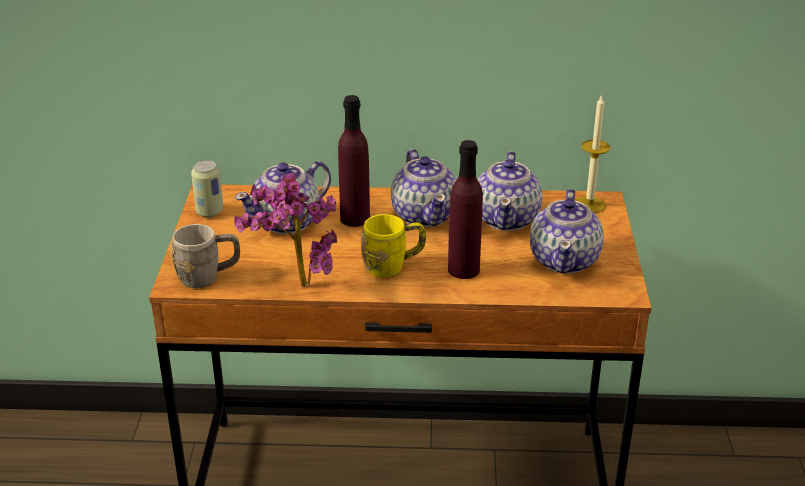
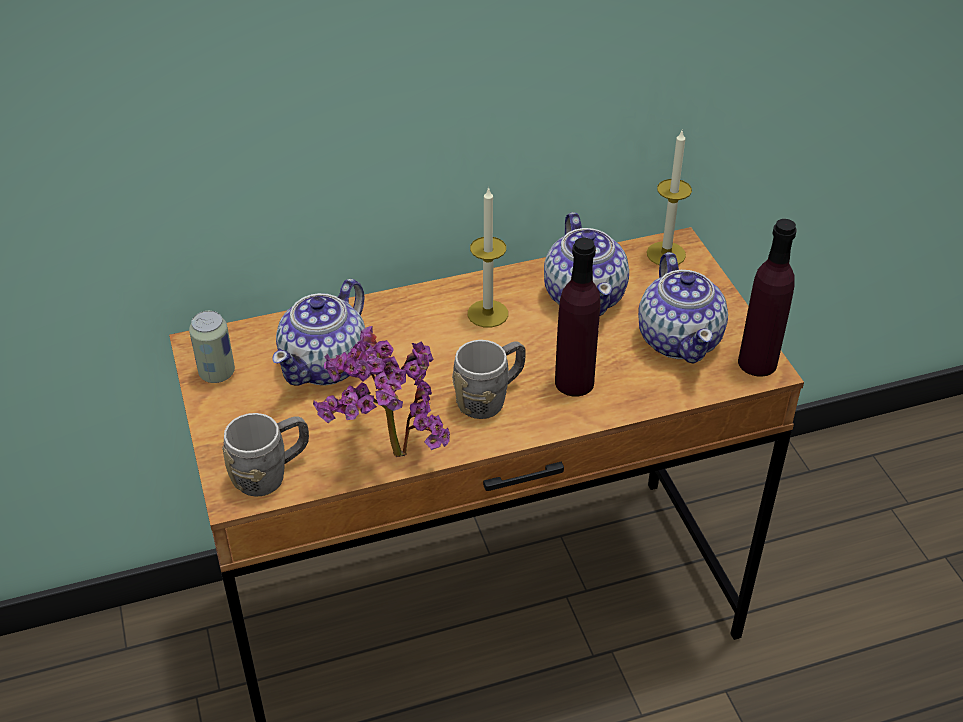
camera: 20 degrees left, 10 degrees up
(355, 218) = (406, 339): purple bottle -> purple bottle (757, 363)
(393, 266) = (490, 398): yellow mug -> grey mug
(425, 215) = (487, 313): teapot -> candle

